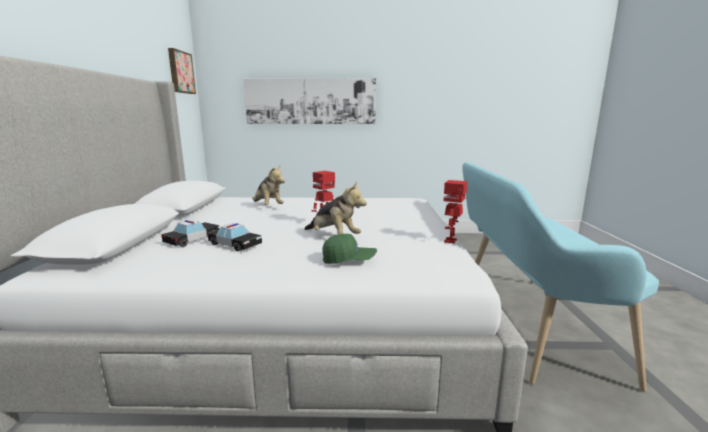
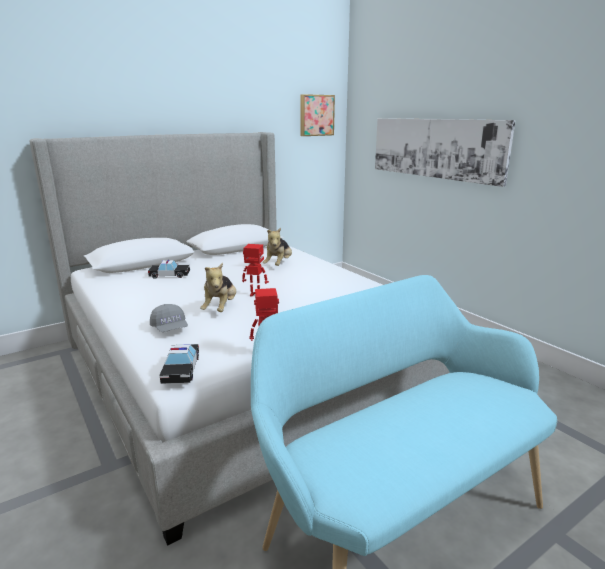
camera: 55 degrees right, 5 degrees up
(235, 244) = (170, 288): toy car -> toy car (181, 370)
(349, 260) = (170, 328): green cap -> grey cap

